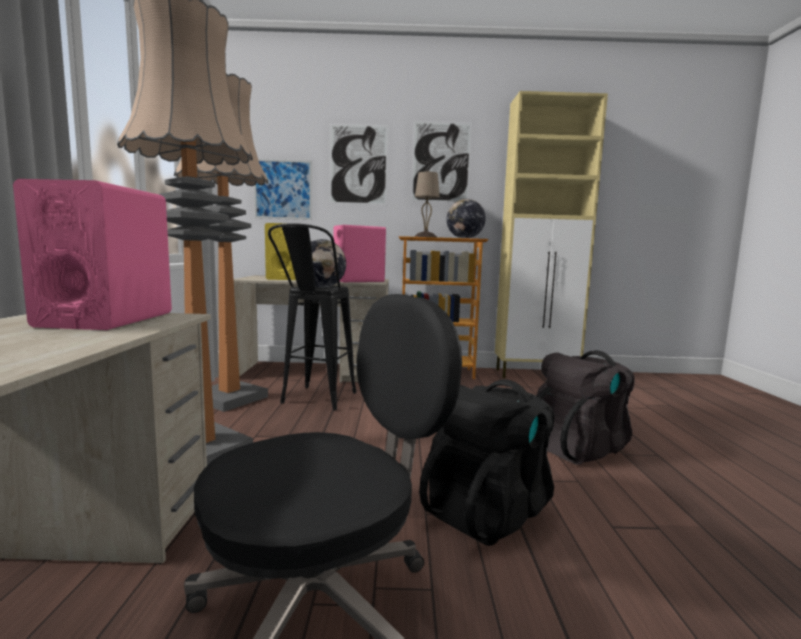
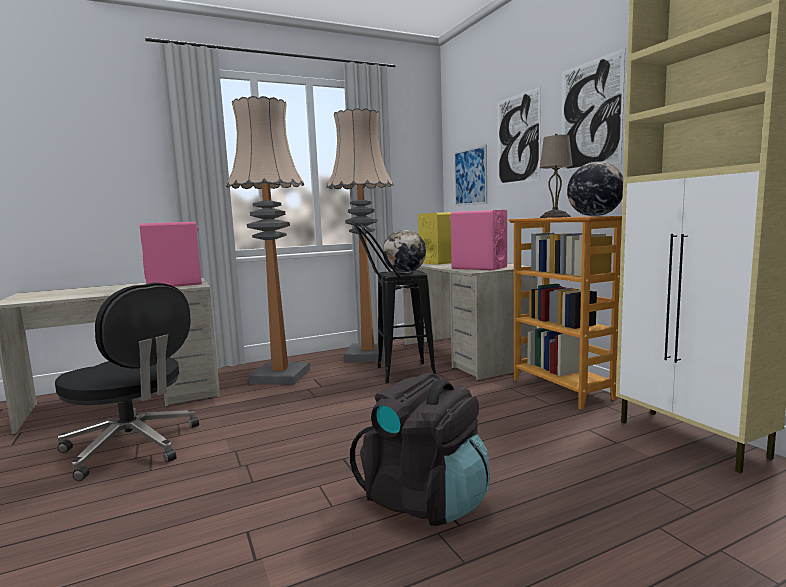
camera: 65 degrees right, 0 degrees up
(488, 510) = (249, 471): black backpack -> none

